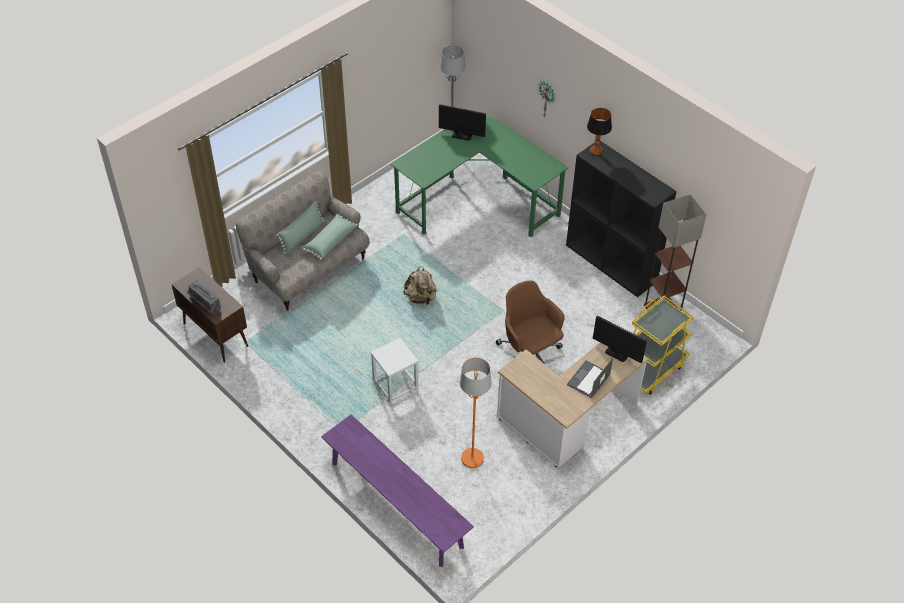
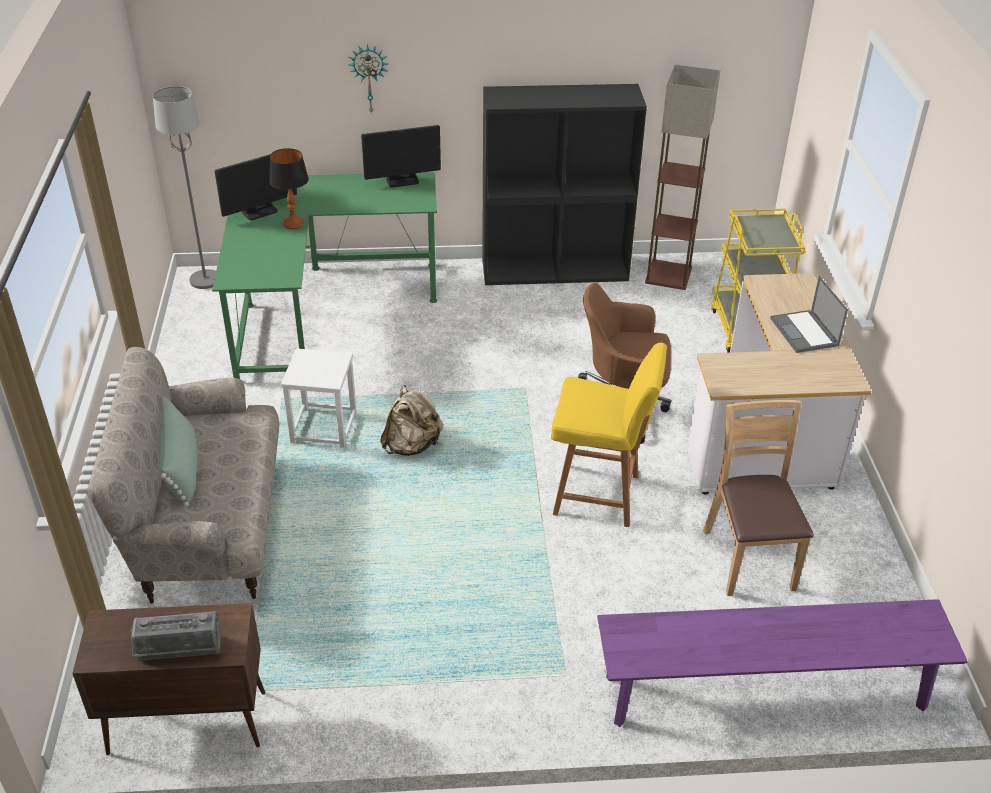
camera: 50 degrees left, 10 degrees down
(330, 241) = (234, 444): green pillow -> none
(395, 384) = (536, 561): white stool -> white stool (323, 428)
(458, 381) = (599, 495): none -> yellow chair
(472, 458) = (749, 558): orange floor lamp -> brown chair
(596, 150) = (499, 95): table lamp -> table lamp (293, 223)
(617, 353) = (781, 289): monitor -> monitor (402, 180)

